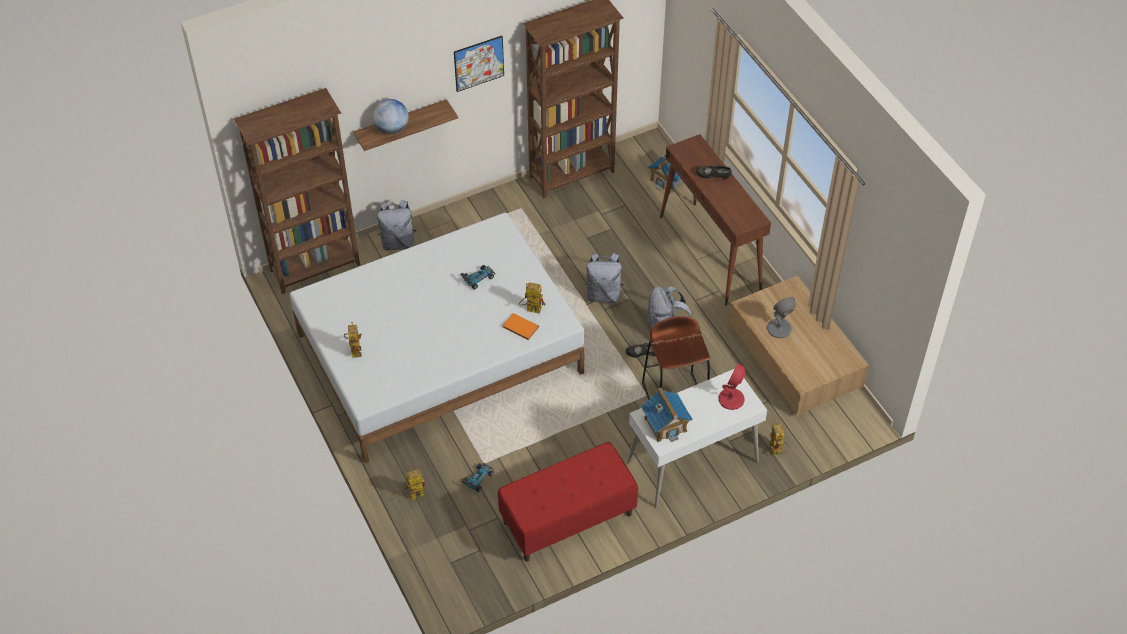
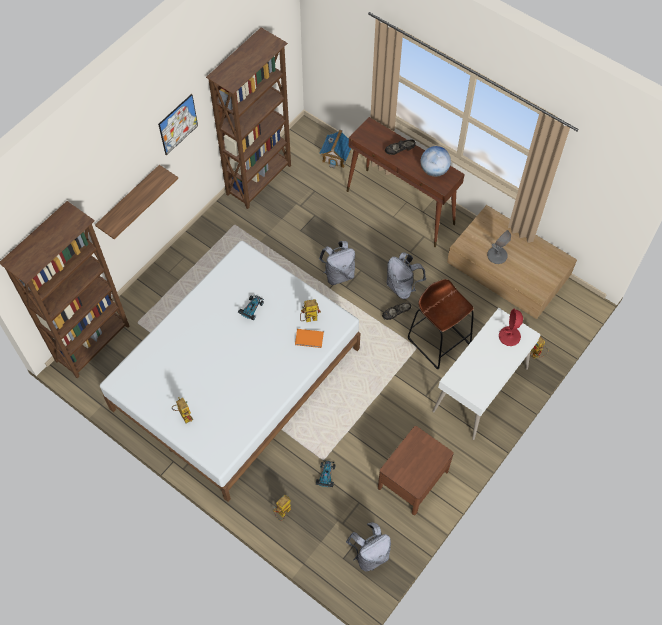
camera: 25 degrees left, 10 degrees up
(392, 129) = (128, 210): globe -> globe (434, 170)
(398, 242) = (150, 293): grey backpack -> grey backpack (370, 554)
(567, 519) = (413, 479): red bench -> brown nightstand
(665, 424) = (472, 379): toy house -> none

